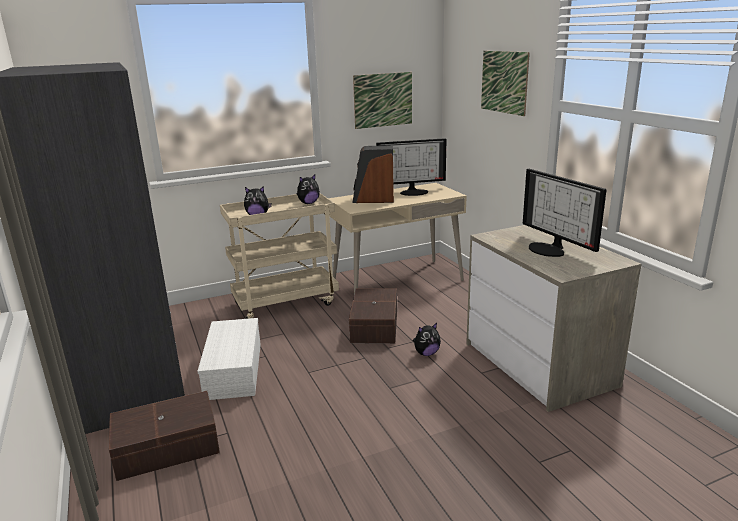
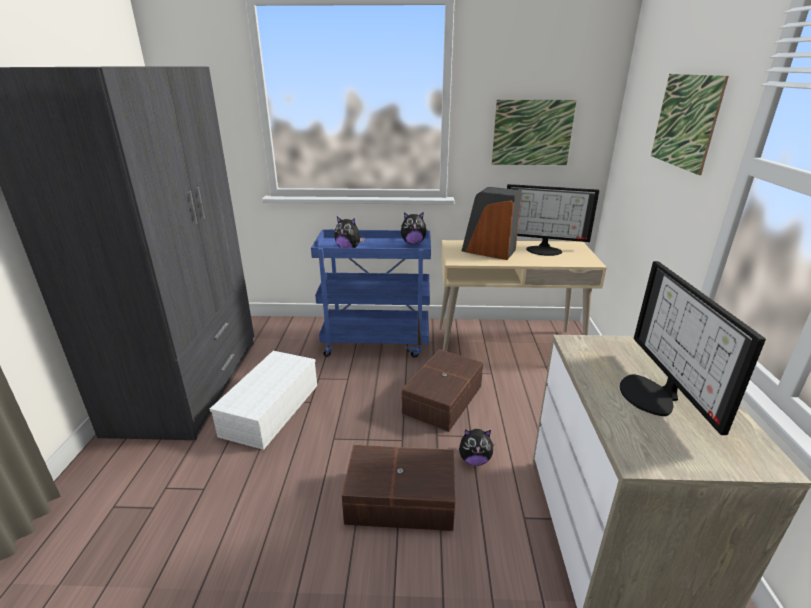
camera: 25 degrees right, 5 degrees up
(168, 448) = (144, 485): brown storage box -> brown storage box (401, 501)
(286, 302) = (377, 342): beige cart -> blue cart

